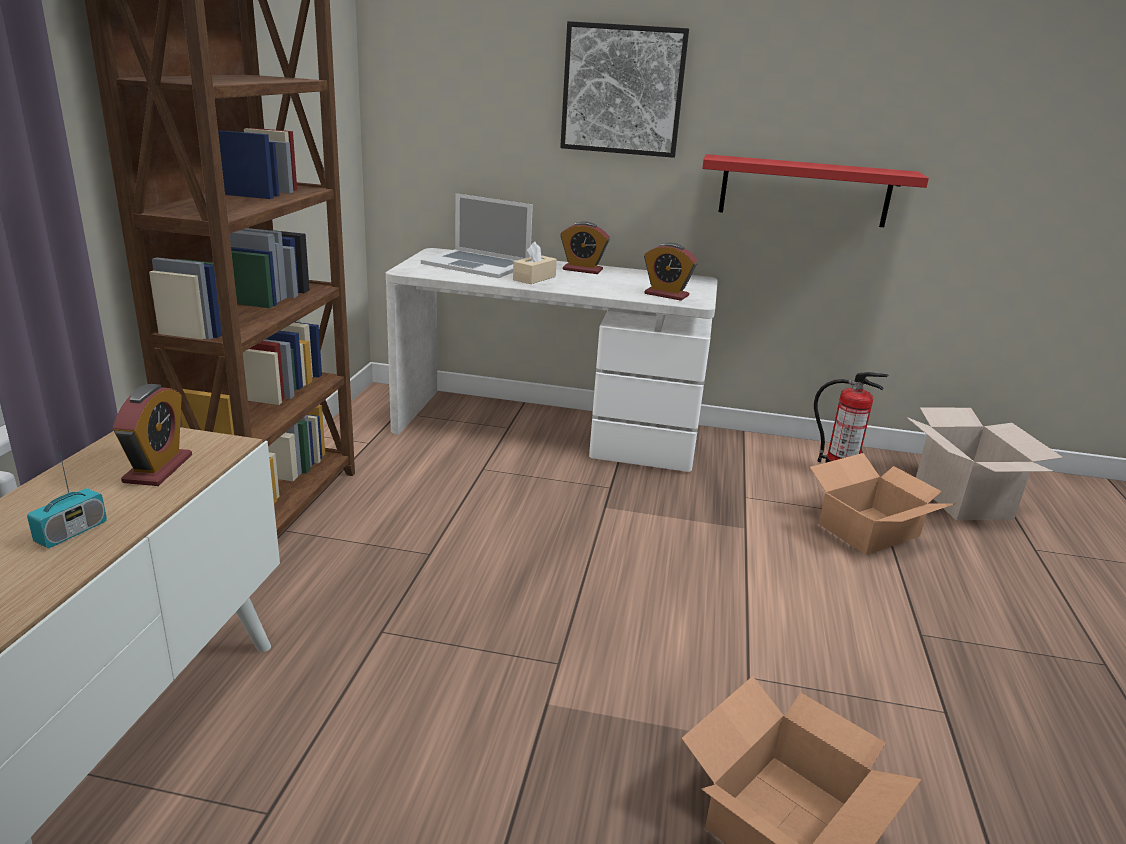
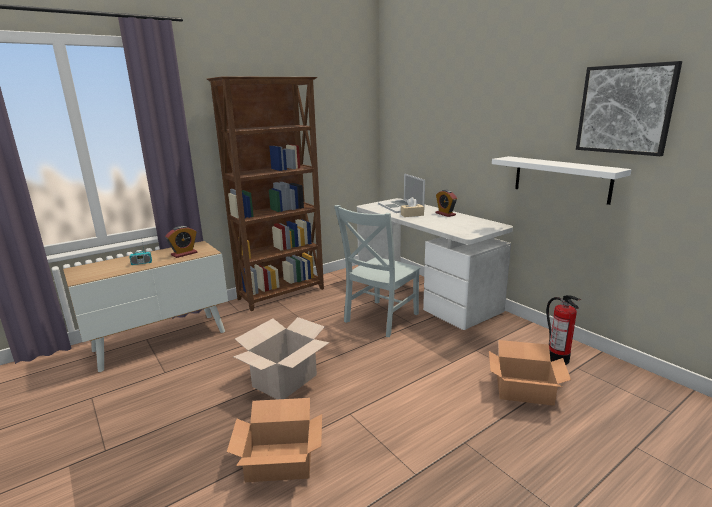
camera: 45 degrees right, 5 degrees down
(546, 497) = (379, 319): none -> grey chair
(623, 90) = (471, 123): picture -> picture (625, 109)
(666, 295) = (459, 230): alarm clock -> none
(804, 191) = (561, 179): red shelf -> white shelf
(961, 499) = (628, 401): cardboard box -> cardboard box (284, 380)

